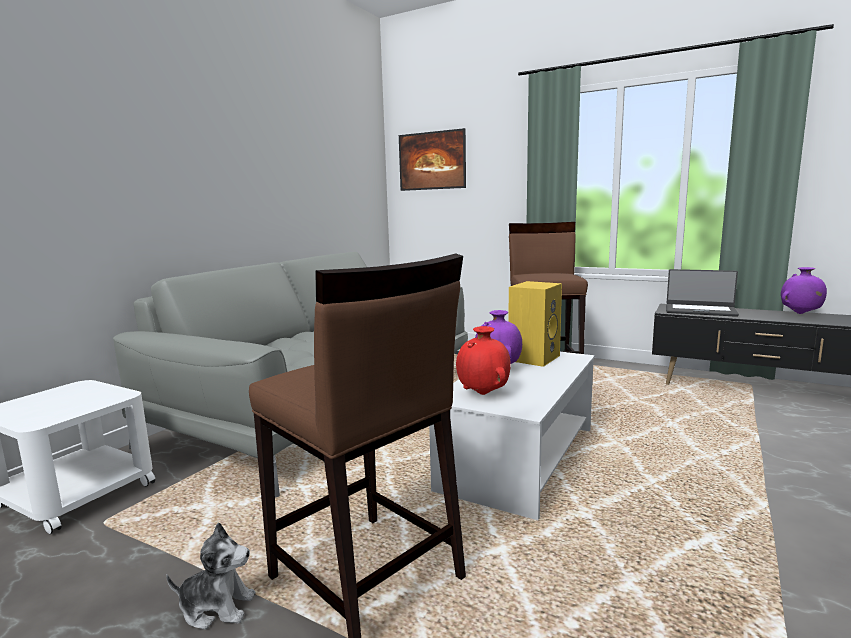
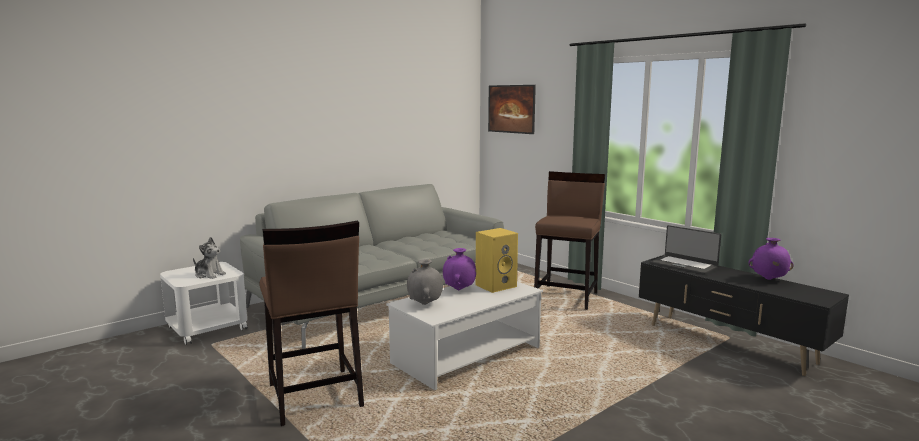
camera: 20 degrees right, 0 degrees up
(217, 607) = (238, 391): plush toy -> plush toy (209, 275)
(483, 394) = (425, 304): red vase -> grey vase

